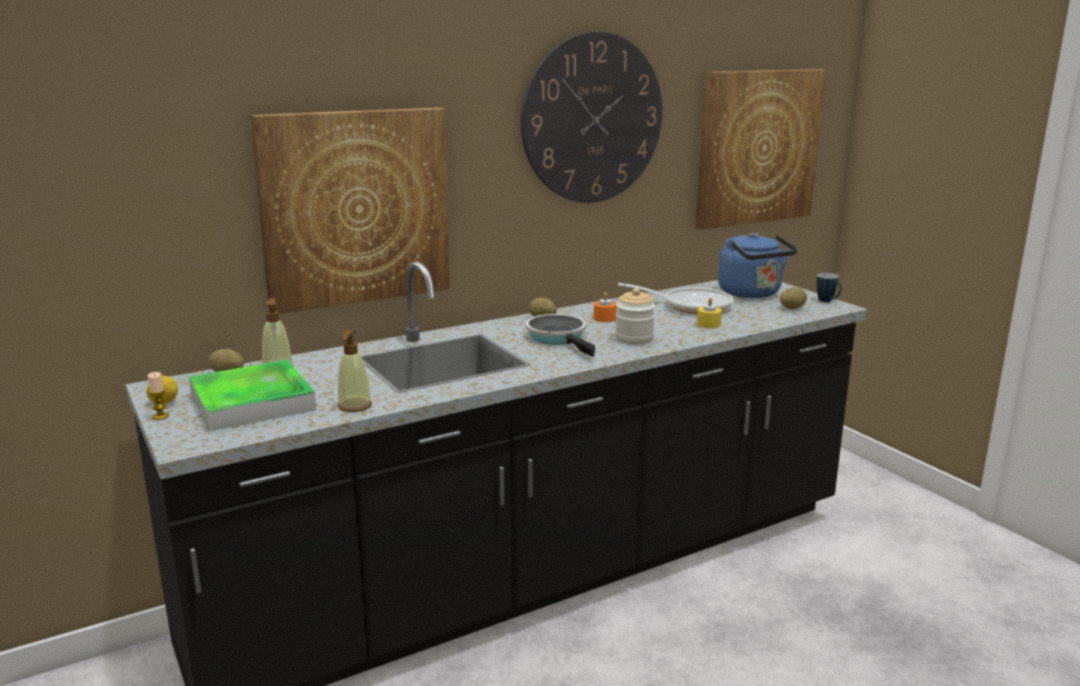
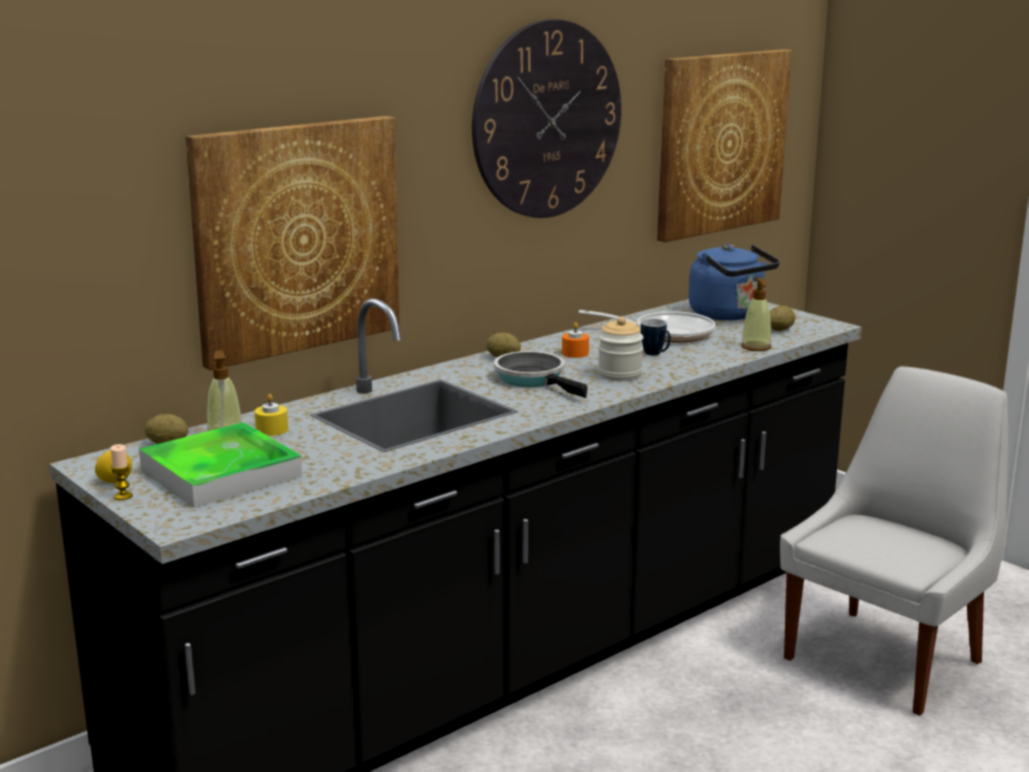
camera: 10 degrees left, 0 degrees up
(354, 406) = (344, 469): soap dispenser -> soap dispenser (756, 347)
(708, 324) = (695, 354): yellow candle -> yellow candle (272, 430)
(828, 301) = (816, 320): mug -> mug (656, 354)
(869, 605) = (887, 657): none -> white chair

